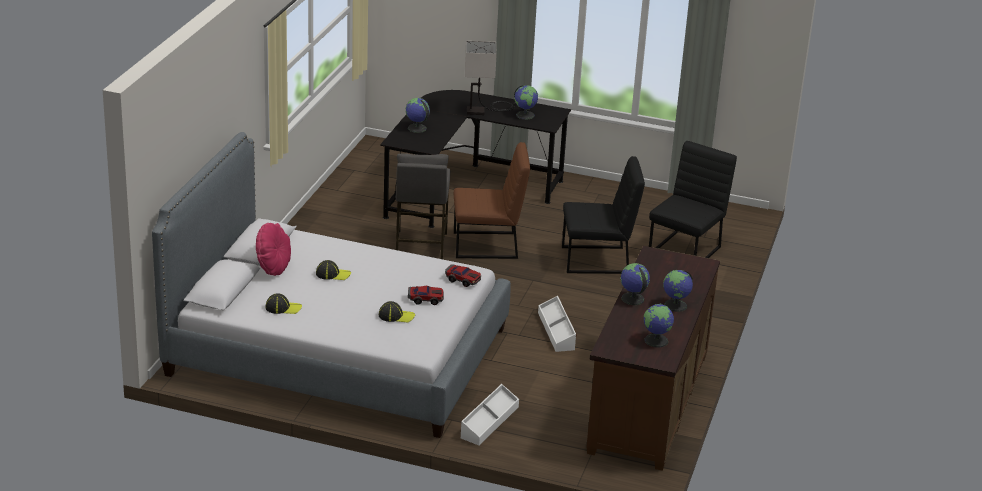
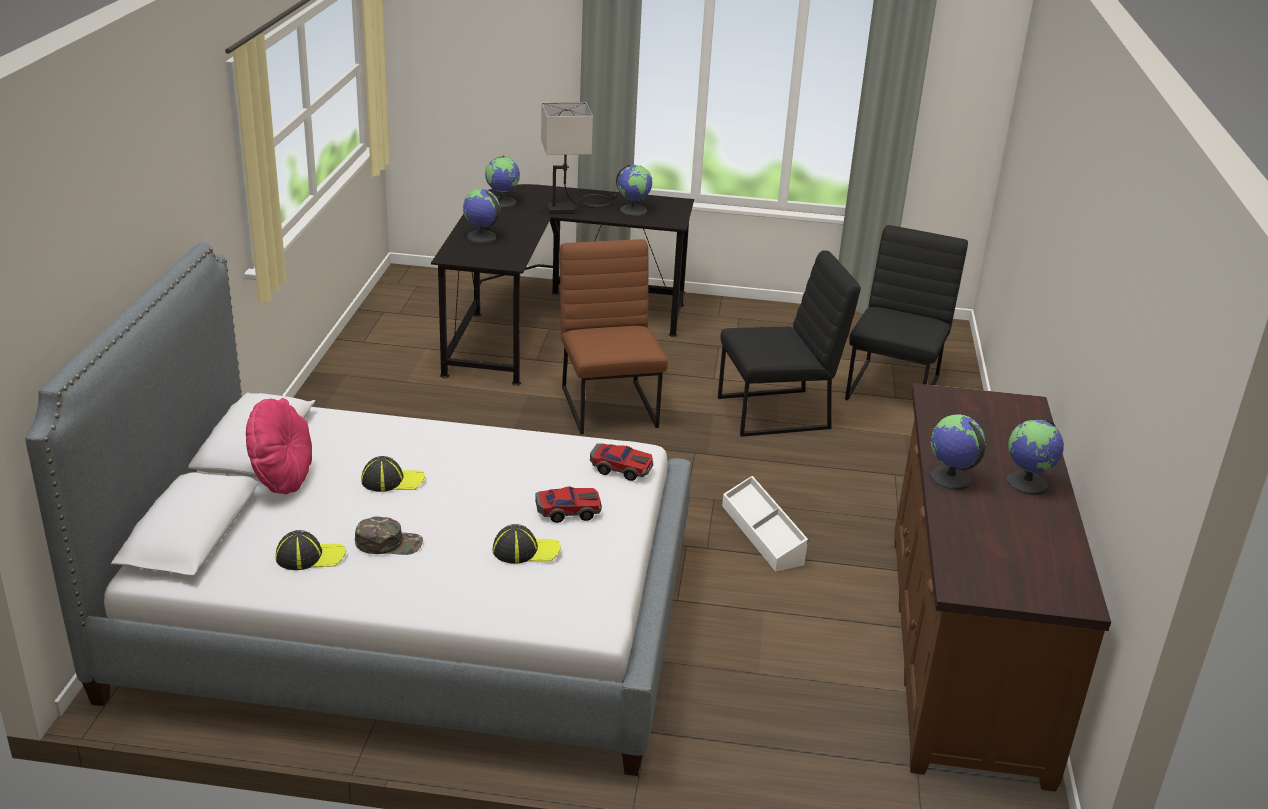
camera: 10 degrees left, 0 degrees up
(325, 305) = (389, 543): none -> green cap
(420, 247) = (507, 416): grey stool -> none
(488, 245) = (609, 405): brown chair -> brown chair turned 90 degrees counterclockwise
(489, 422) = (714, 727): white storage box -> none
(656, 340) = (1038, 557): globe -> globe (503, 202)

